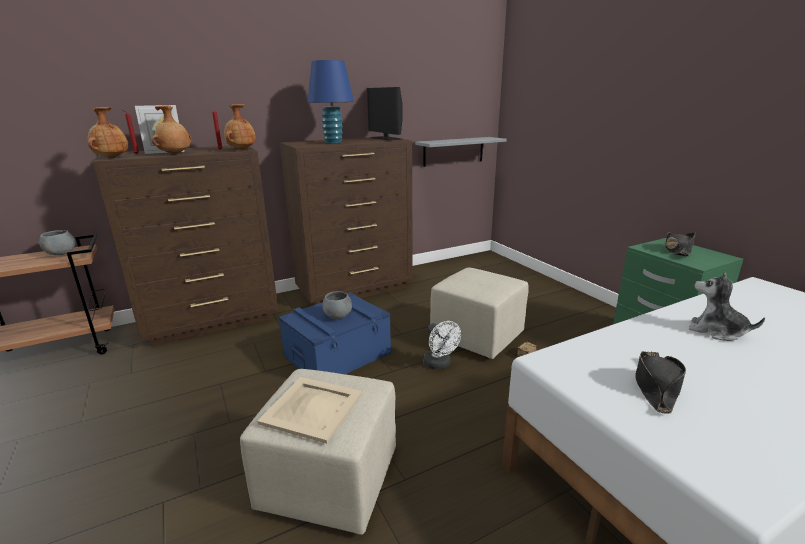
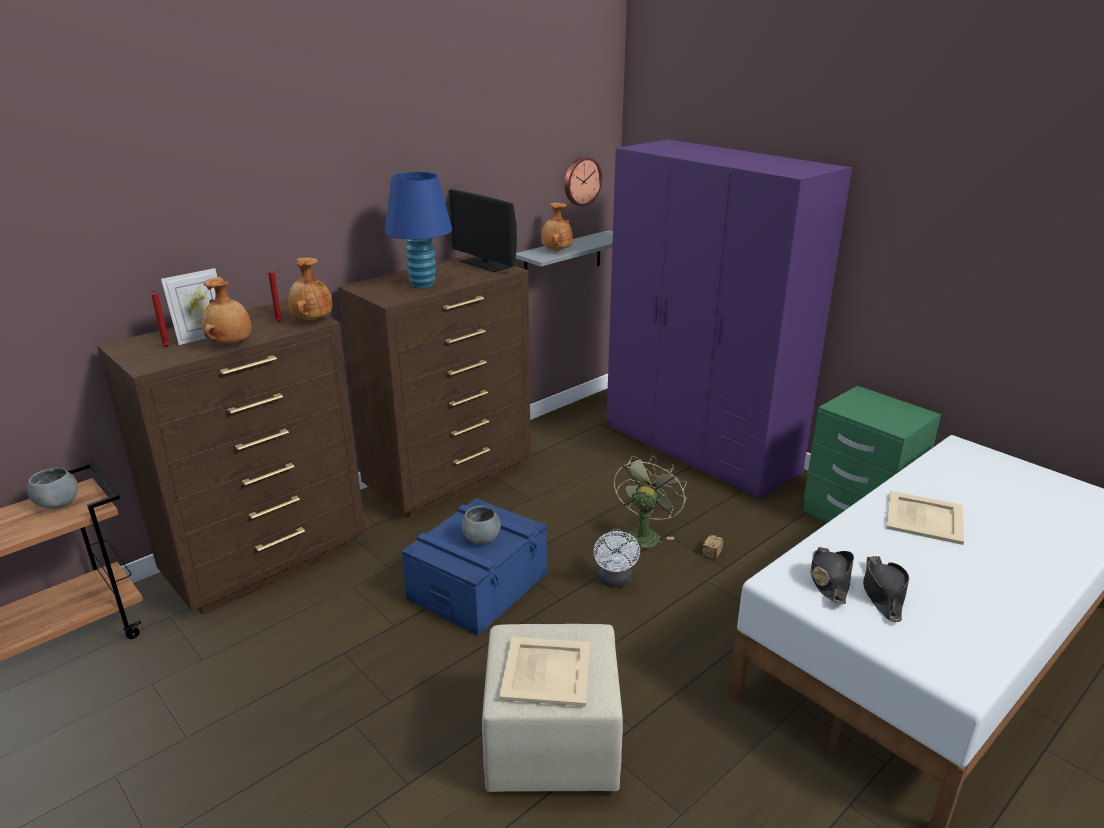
camera: 15 degrees left, 5 degrees up
(111, 158) = (148, 364): brown vase -> brown vase (556, 250)
(439, 365) = (614, 581): white fan -> white fan turned 45 degrees clockwise
(469, 97) = (581, 181): none -> wall clock
(476, 337) = (644, 534): beige ottoman -> green fan
(540, 289) = (700, 448): none -> purple wardrobe
(677, 250) = (873, 407): black hat -> black hat (829, 580)
(716, 331) = (925, 518): plush toy -> beige tray

